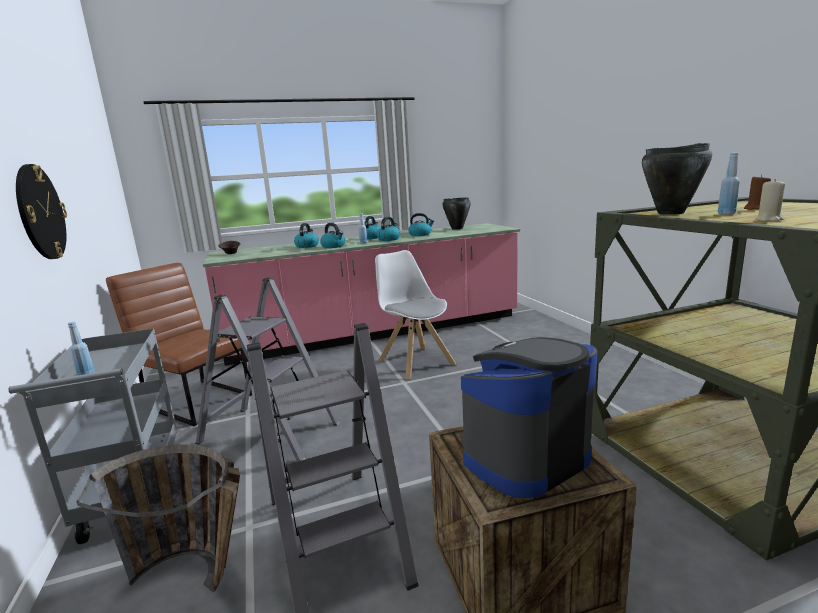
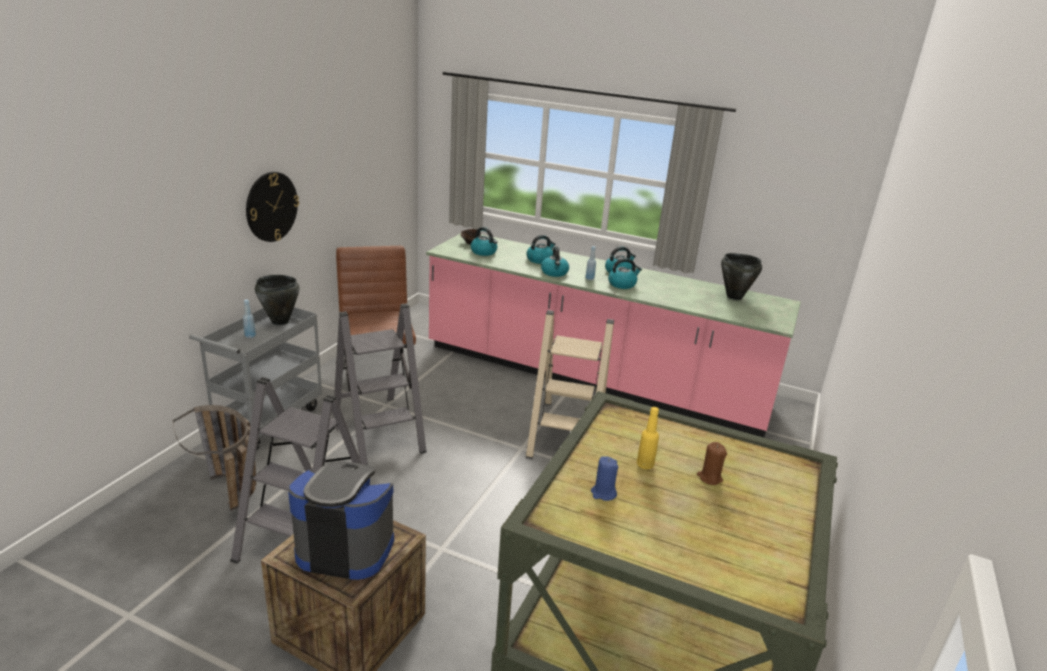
camera: 40 degrees right, 10 degrees up
(415, 361) = (567, 432): chair -> beige step ladder
(420, 234) = (669, 290): kettle -> kettle (484, 252)
(671, 213) = (634, 432): black cooking pot -> black cooking pot (280, 321)
(726, 214) = (645, 465): blue bottle -> yellow bottle
(769, 220) = (603, 493): beige candle -> blue candle

